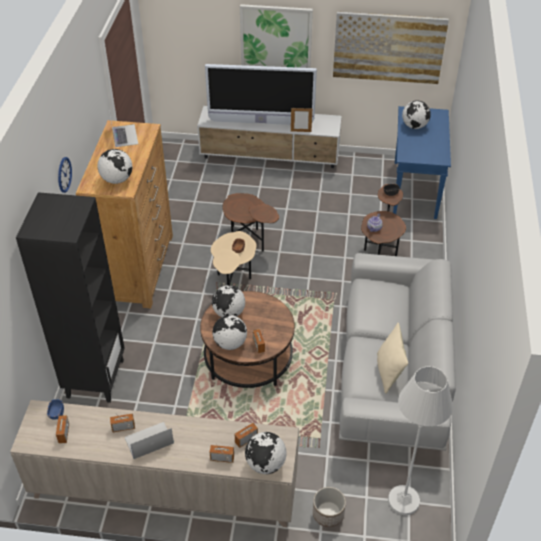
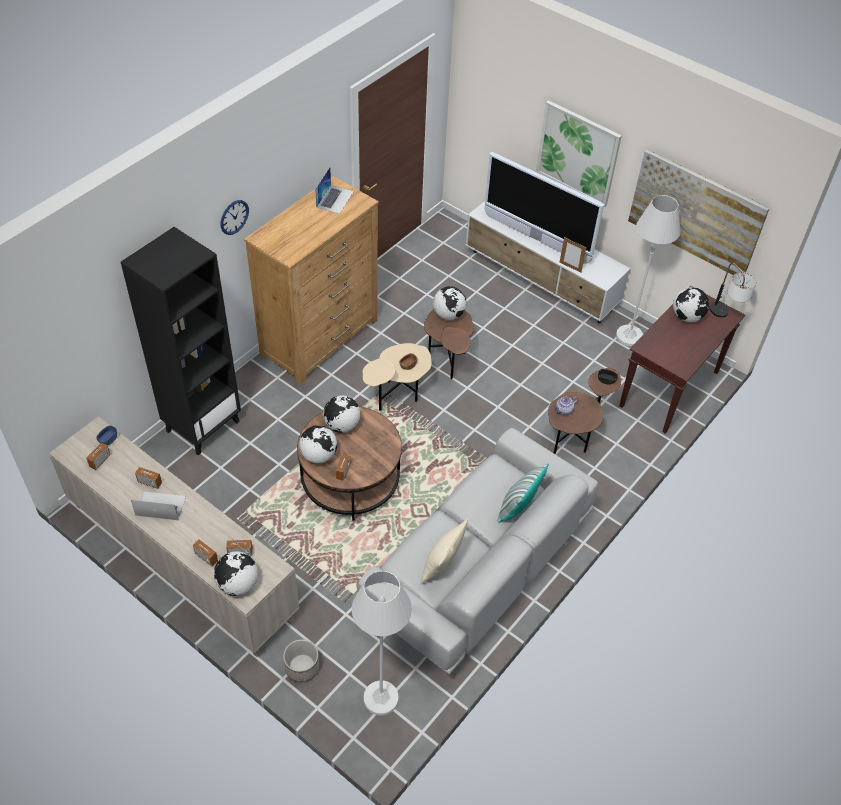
camera: 30 degrees right, 5 degrees up
(117, 179) = (290, 242): globe -> globe (448, 314)
(360, 167) = (629, 336): none -> white floor lamp
(404, 306) = (518, 507): none -> pillow
(415, 190) = (669, 390): blue console table -> brown console table
(437, 116) = (724, 316): none -> table lamp

